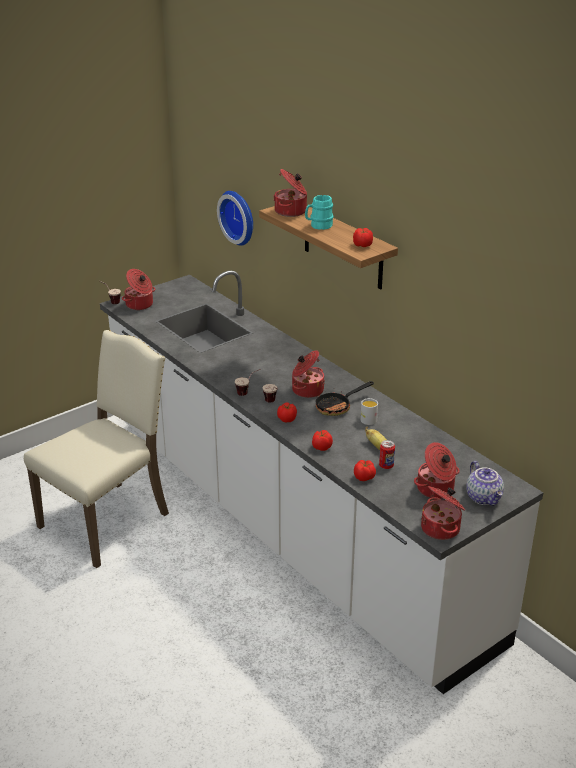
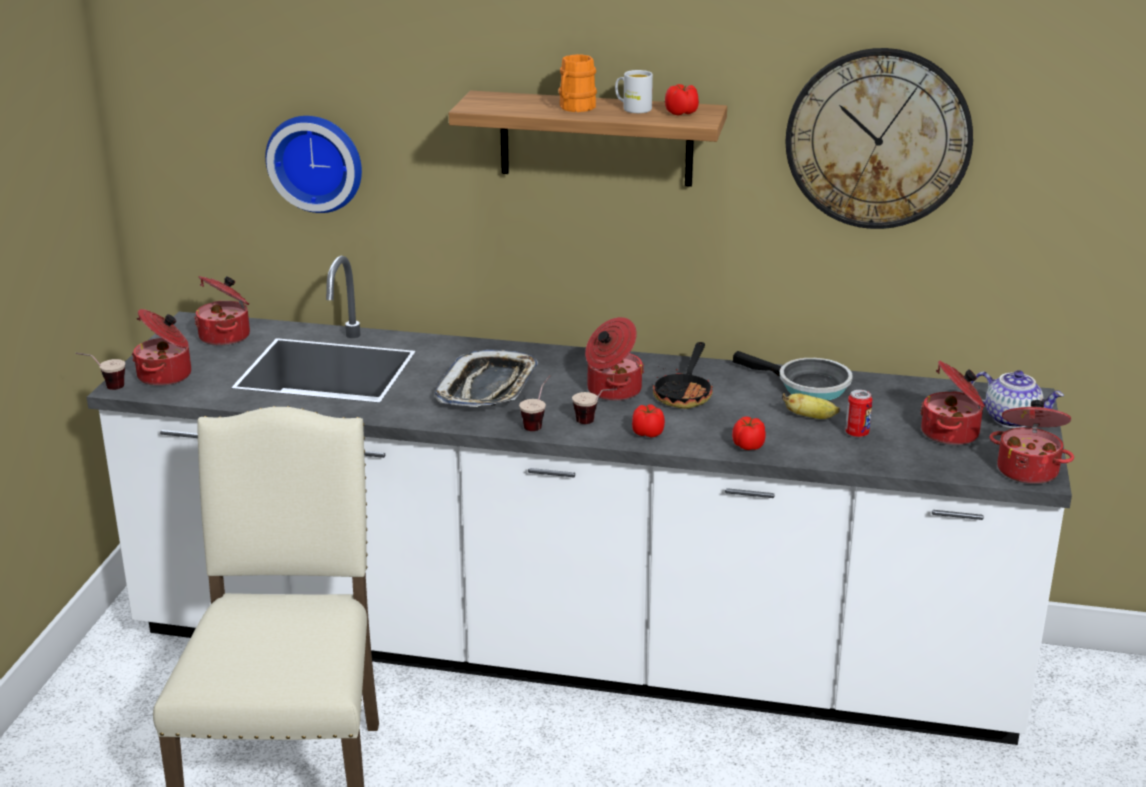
camera: 40 degrees left, 5 degrees down
(254, 365) = (488, 388): none -> tray
(291, 211) = (499, 102): cooking pot -> cooking pot (226, 336)
(318, 226) = (574, 108): turquoise mug -> orange mug
(364, 477) = (856, 456): tomato -> none
(367, 419) = (744, 392): white mug -> white mug (632, 109)
(405, 429) = (807, 386): none -> frying pan
(466, 295) = (878, 139): none -> wall clock

